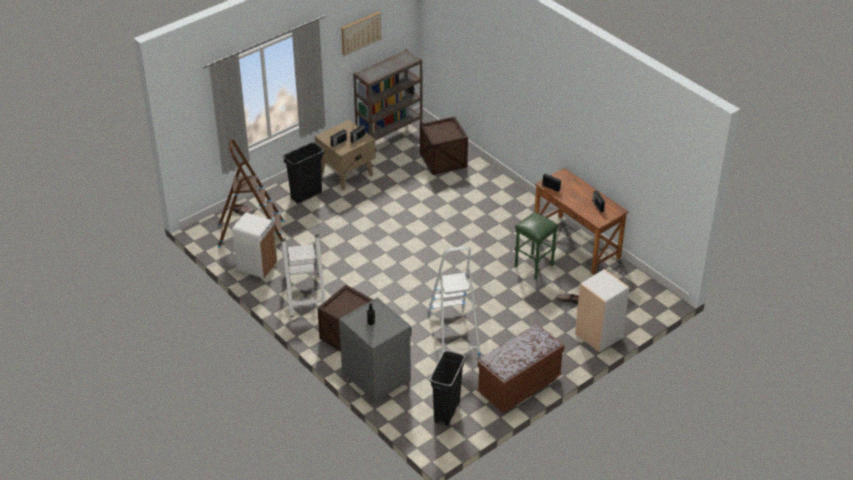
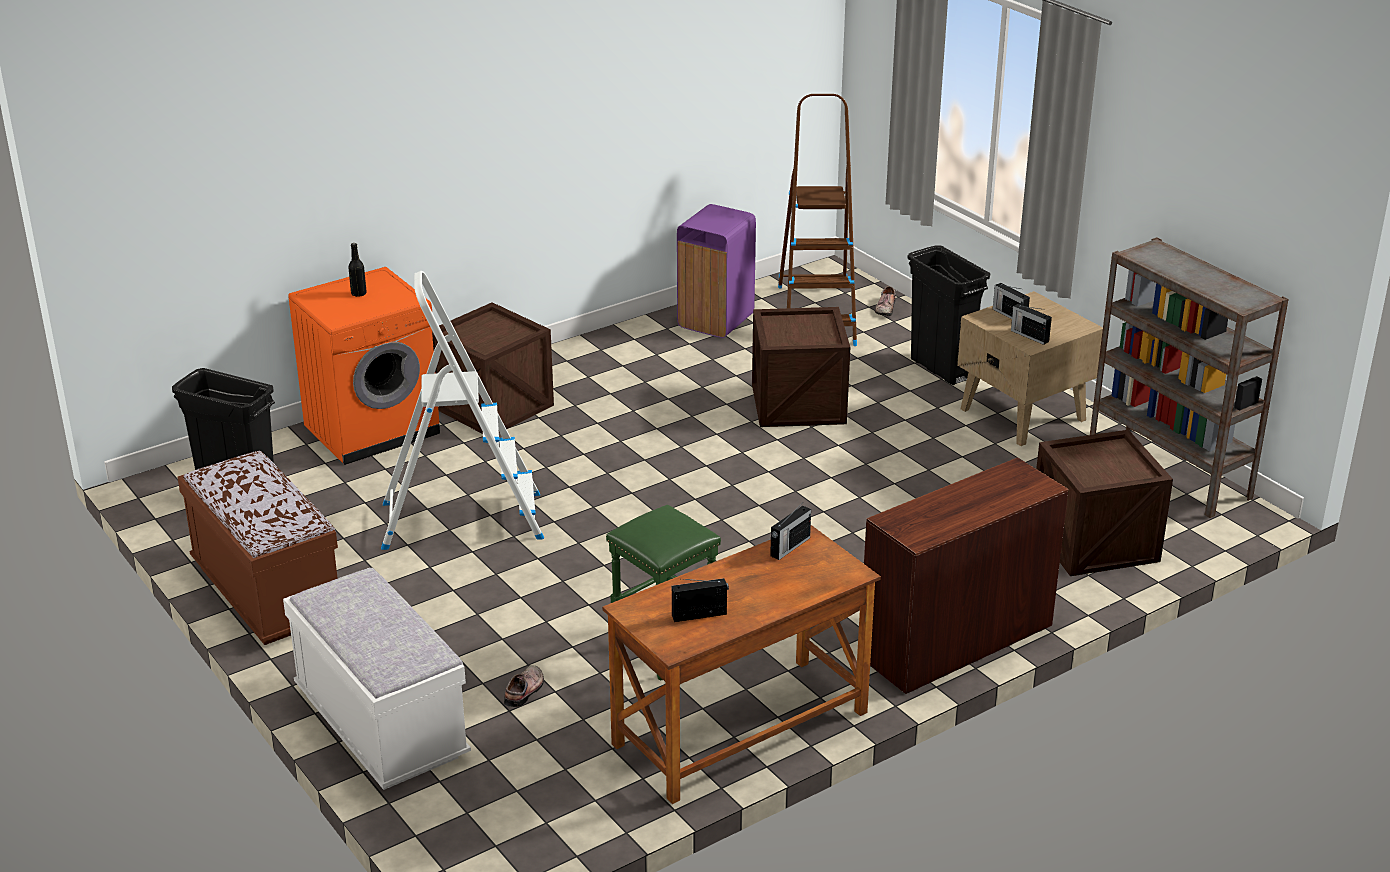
camera: 95 degrees right, 10 degrees down
(257, 267) = (715, 320): white trash can -> purple trash can
(304, 294) = (626, 364): white step ladder -> none
(341, 237) = (798, 404): none -> crate
(360, 32) = (1199, 154): picture -> none
(377, 375) = (374, 431): grey washing machine -> orange washing machine
(513, 195) = (954, 640): none -> brown desk
(598, 335) = (381, 726): bookcase -> white bench

